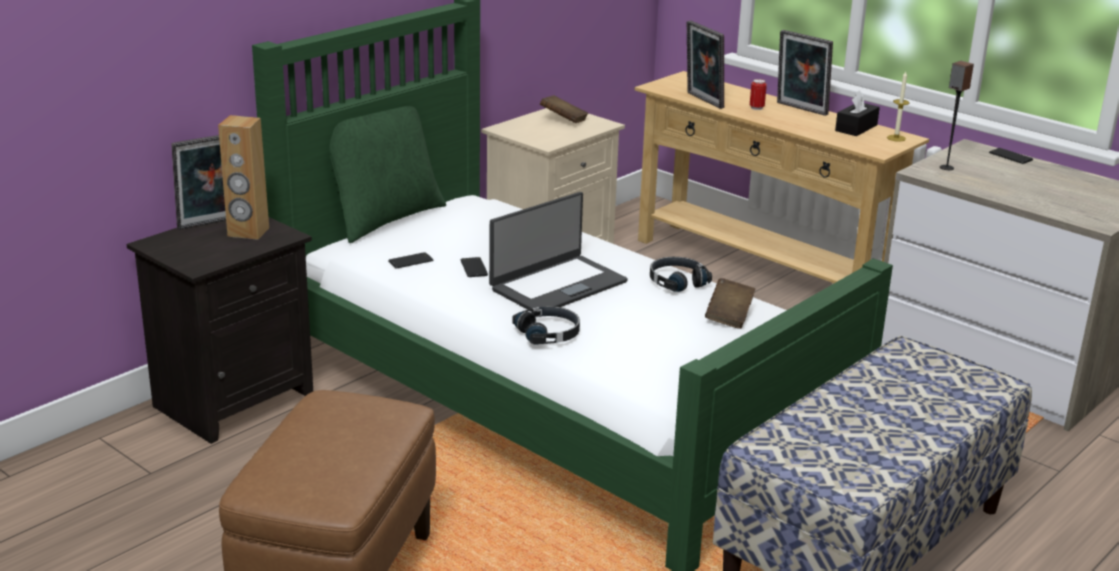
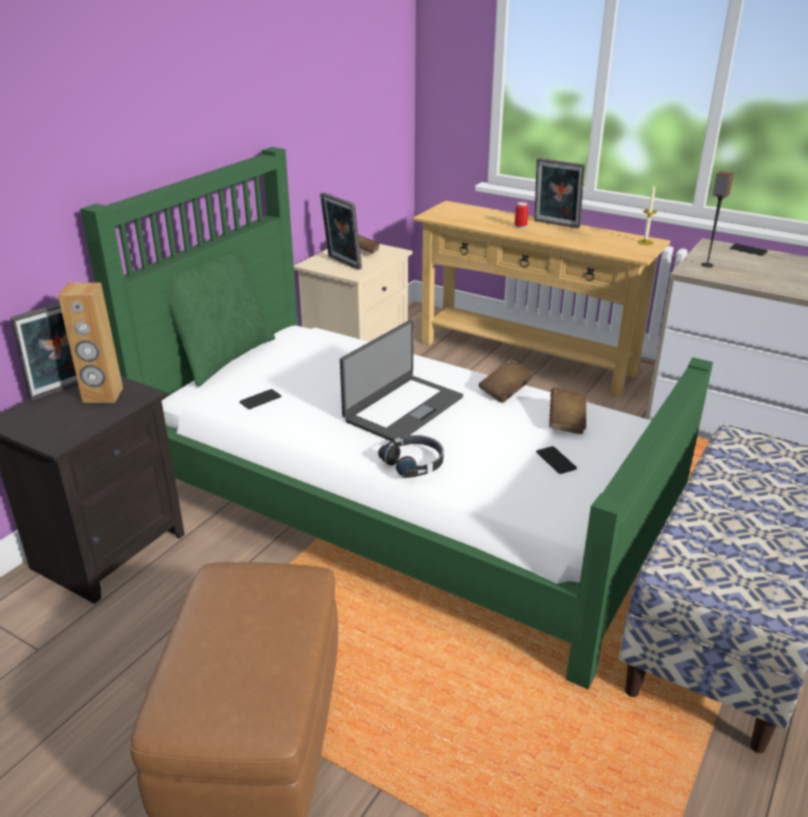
camera: 10 degrees left, 5 degrees up
(474, 268) = (321, 399): phone -> phone (556, 460)
(677, 281) = (505, 391): black headphones -> brown book
(702, 101) = (474, 224): picture frame -> picture frame (342, 263)
(856, 128) = (608, 236): black tissue box -> none

